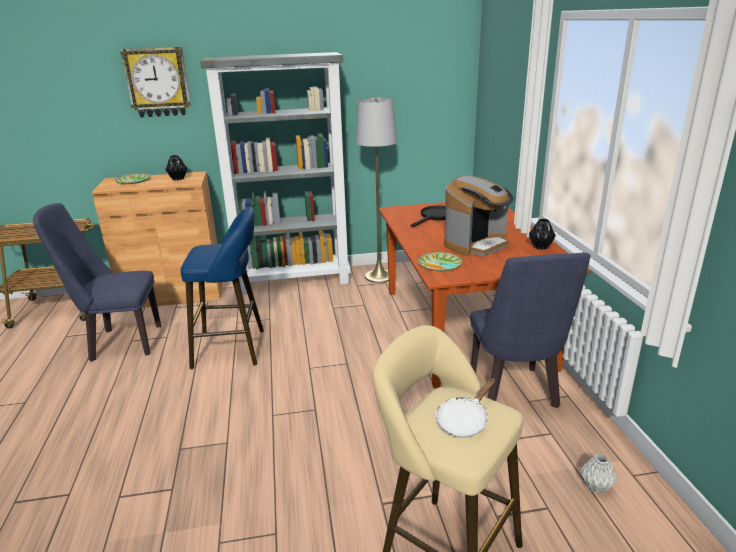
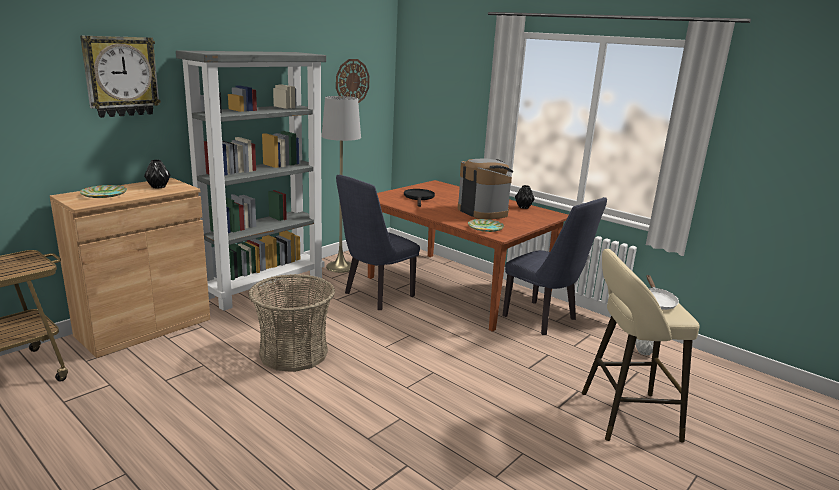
camera: 40 degrees left, 5 degrees down
(119, 343) = (154, 386): blue chair -> blue chair (375, 296)
(234, 348) = (294, 353): blue stool -> basket
(413, 81) = (352, 82): none -> wall clock
(476, 244) = (483, 212): coffee machine -> coffee machine turned 45 degrees counterclockwise

